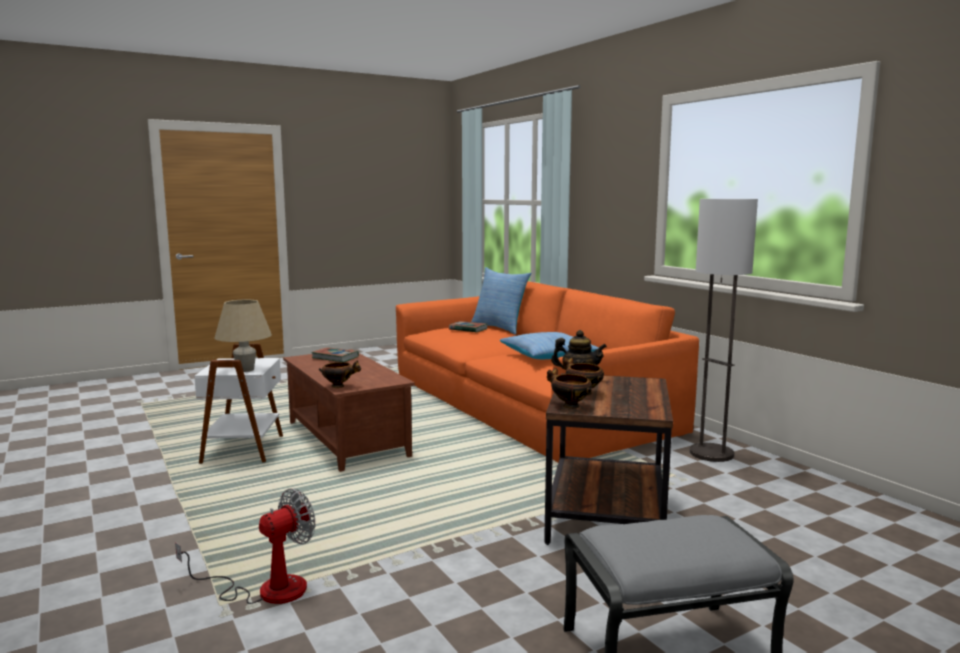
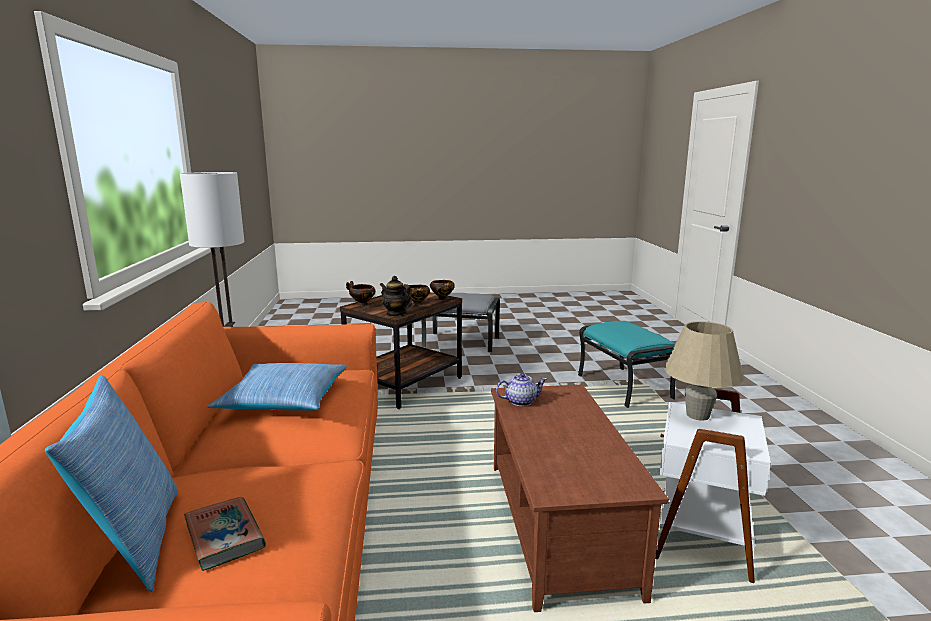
camera: 155 degrees left, 5 degrees up
(266, 589) = (625, 386): fan -> turquoise ottoman
(335, 357) = (572, 471): book -> none
(339, 386) = (575, 394): bowl -> bowl (361, 304)
(382, 377) = (521, 401): none -> teapot

